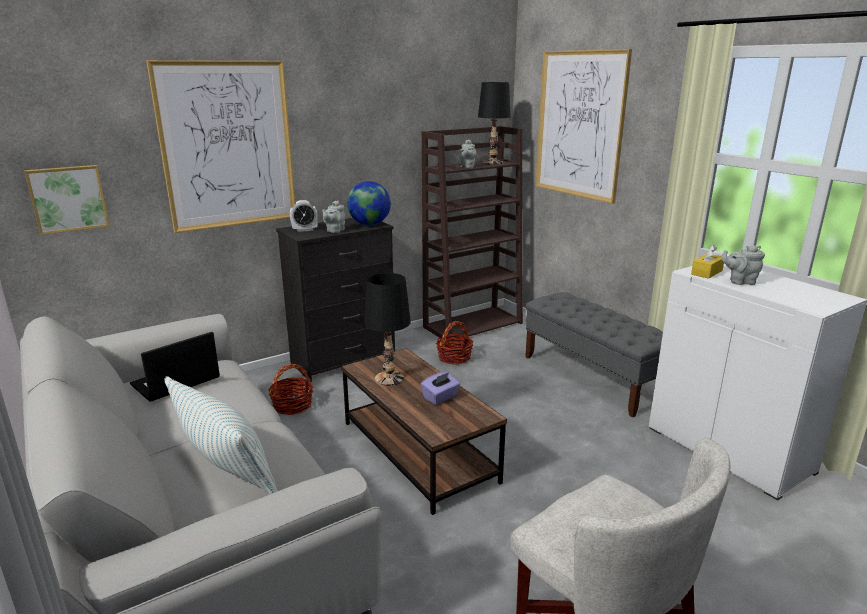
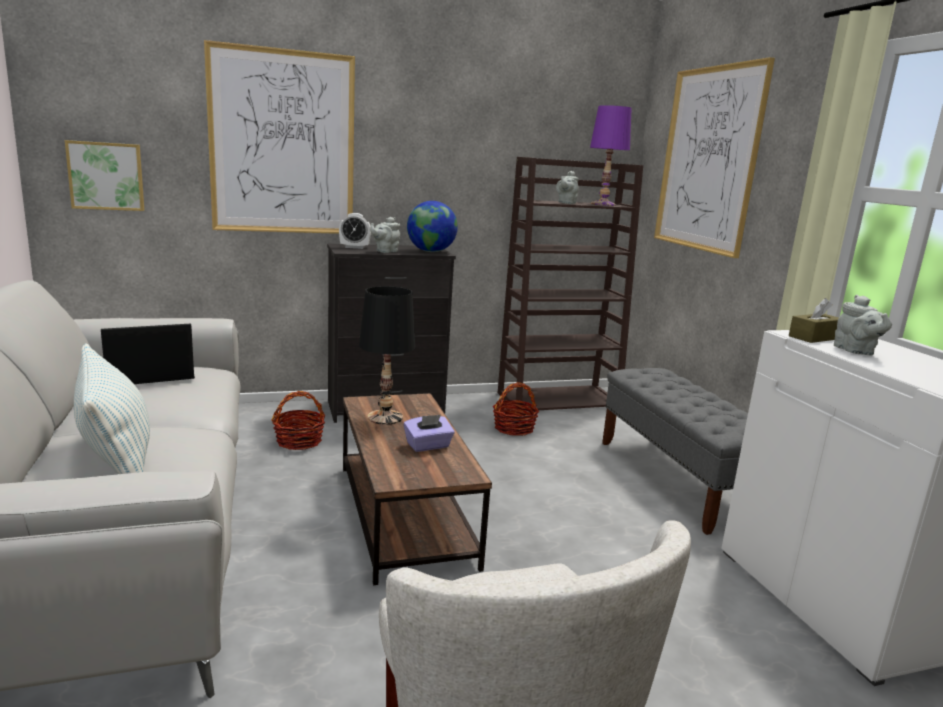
camera: 15 degrees right, 5 degrees down
(492, 163) = (603, 204): black table lamp -> purple table lamp
(706, 272) = (814, 337): yellow tissue box -> brown tissue box
(740, 281) = (855, 351): grey teapot -> grey teapot turned 120 degrees counterclockwise

